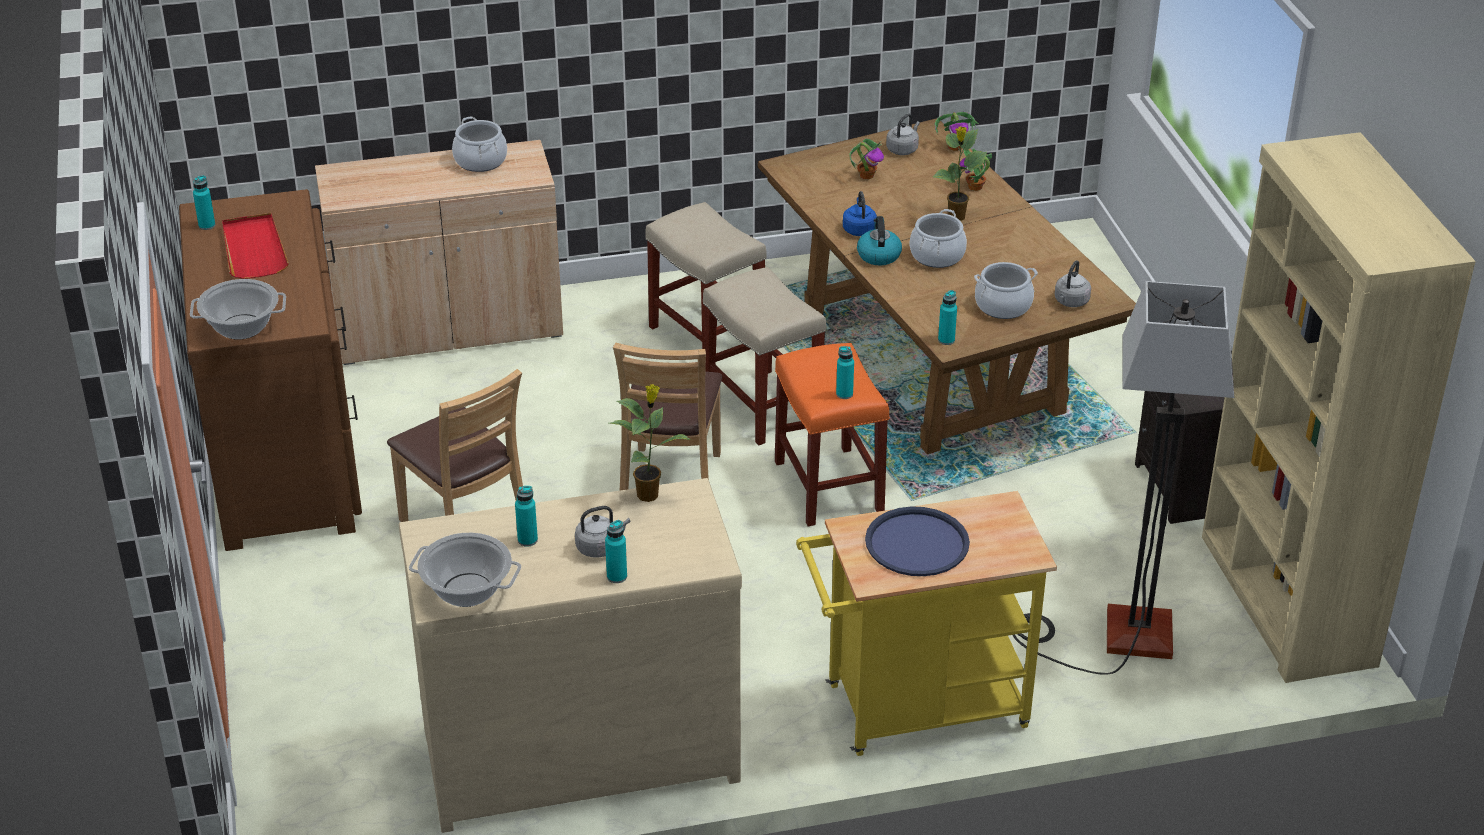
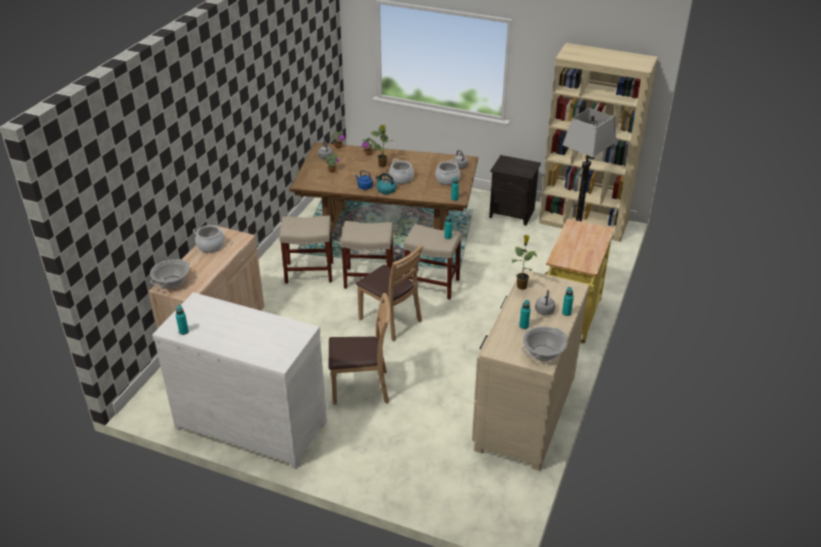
camera: 55 degrees left, 0 degrees up
(242, 327) = (284, 349): cooking pot -> cooking pot (172, 282)
(254, 249) = (223, 324): red tray -> none
(287, 460) = (252, 423): brown dresser -> white dresser
(827, 485) = (431, 284): orange stool -> beige stool
(917, 543) = (578, 249): blue tray -> none

